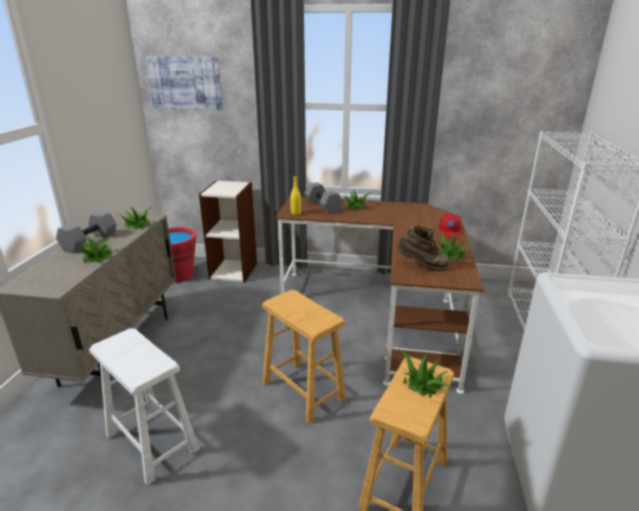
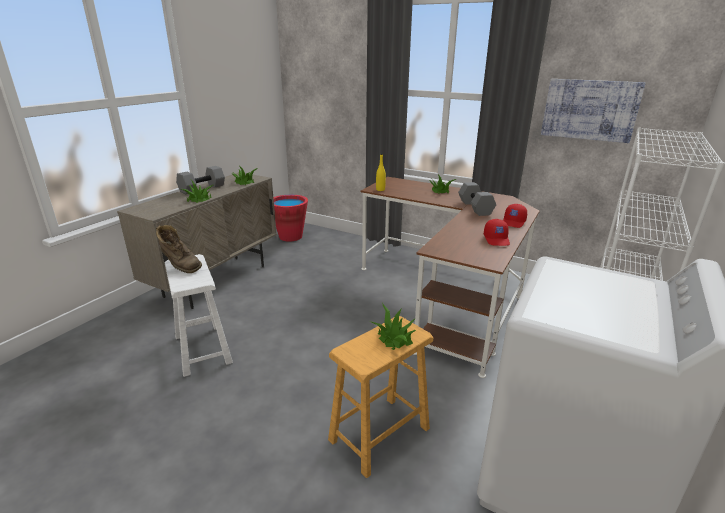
camera: 20 degrees right, 0 degrees up
(185, 83) = (314, 69): picture -> picture (589, 110)
(234, 270) = (337, 239): bookcase -> none
(303, 391) = (337, 341): brown stool -> none
(322, 206) = (408, 187): grey dumbbell -> grey dumbbell (474, 207)
(422, 266) = (458, 244): brown boot -> brown boot (180, 266)
(451, 254) = (497, 239): potted plant -> red cap

